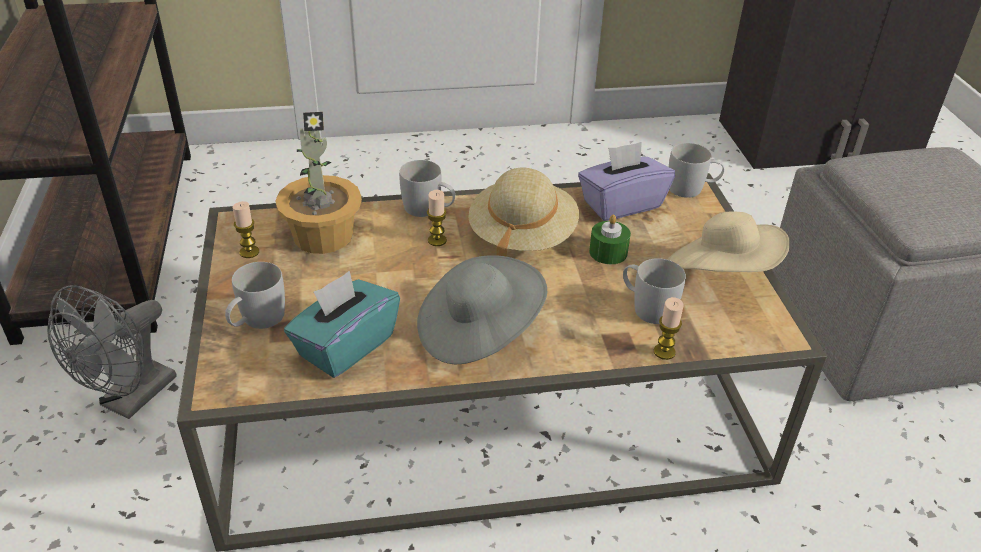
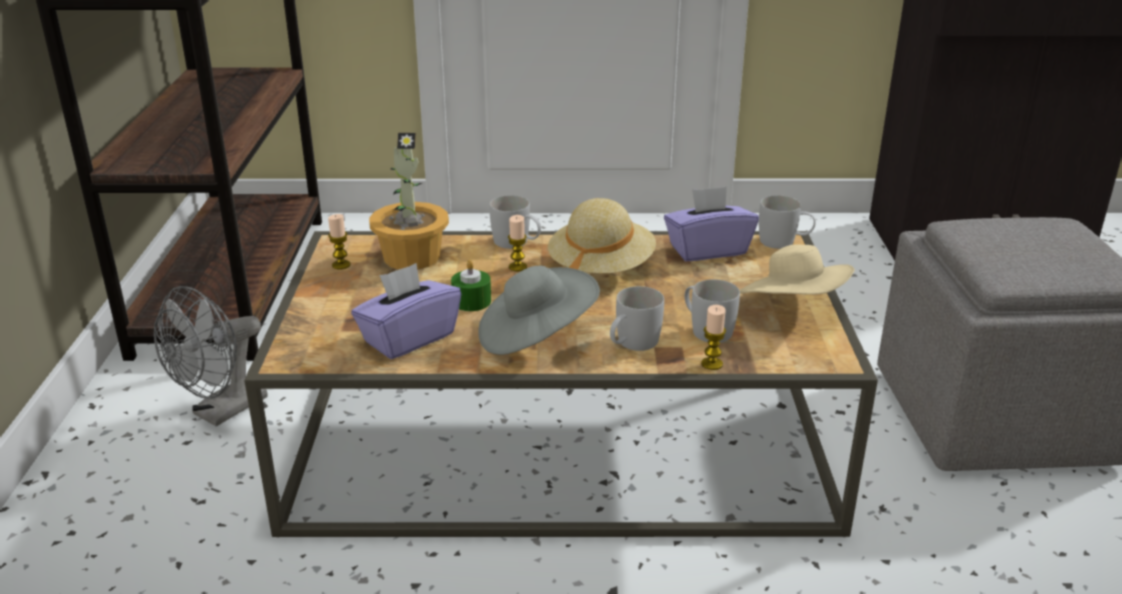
camera: 10 degrees right, 10 degrees down
(257, 321) = (334, 315): white mug -> white mug (632, 344)
(345, 346) = (408, 338): turquoise tissue box -> purple tissue box
(608, 252) = (682, 286): green candle -> green candle (471, 301)

